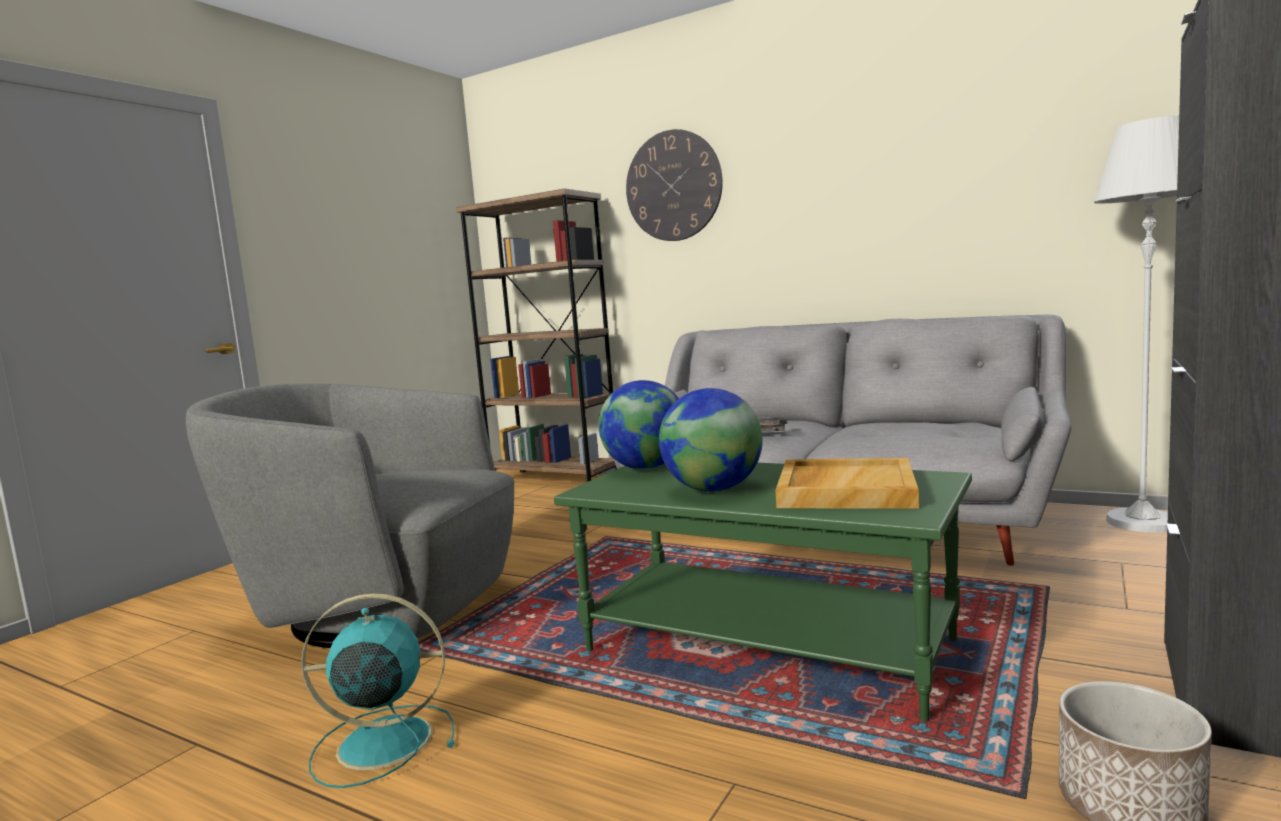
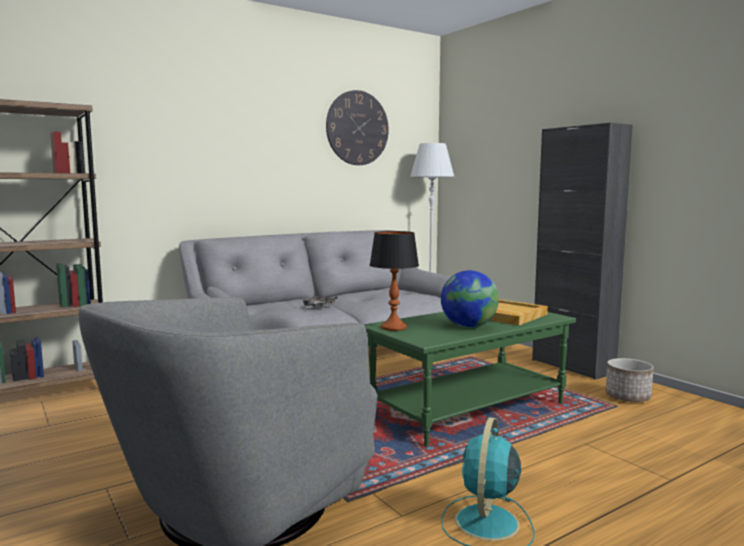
camera: 65 degrees left, 0 degrees up
(646, 468) = (393, 328): globe -> table lamp
(673, 186) = (157, 120): wall clock -> wall clock (357, 128)

